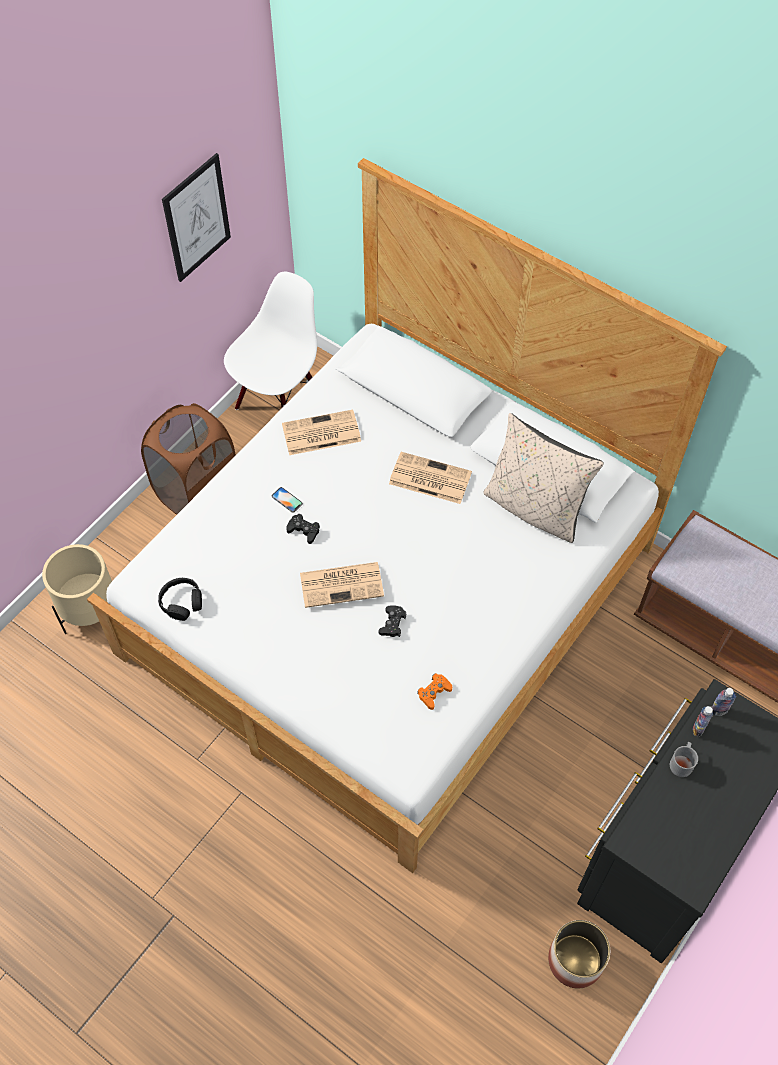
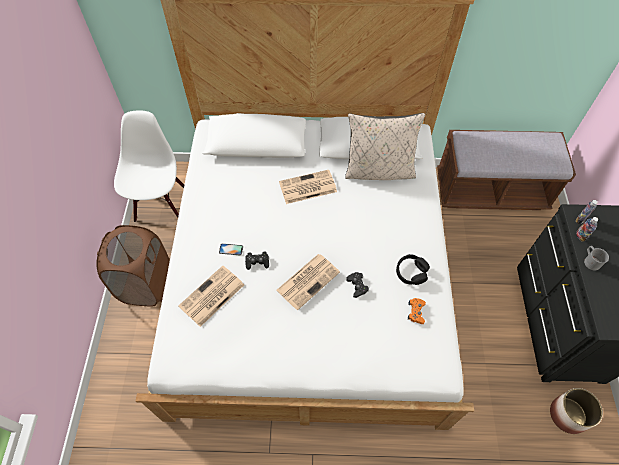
camera: 35 degrees left, 0 degrees up
(90, 610) = (126, 403): beige planter -> none
(182, 602) = (212, 359): black headphones -> black headphones (411, 272)
(197, 218) = (56, 86): picture -> none
(320, 433) = (220, 198): newspaper -> newspaper (211, 296)

